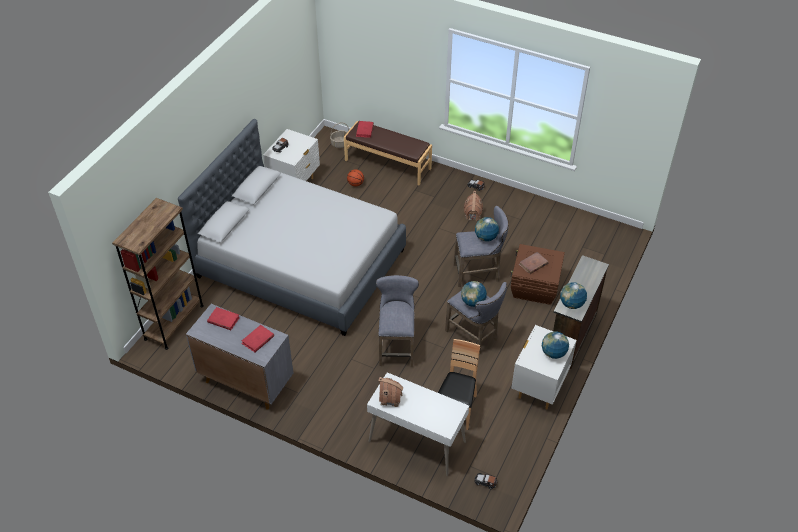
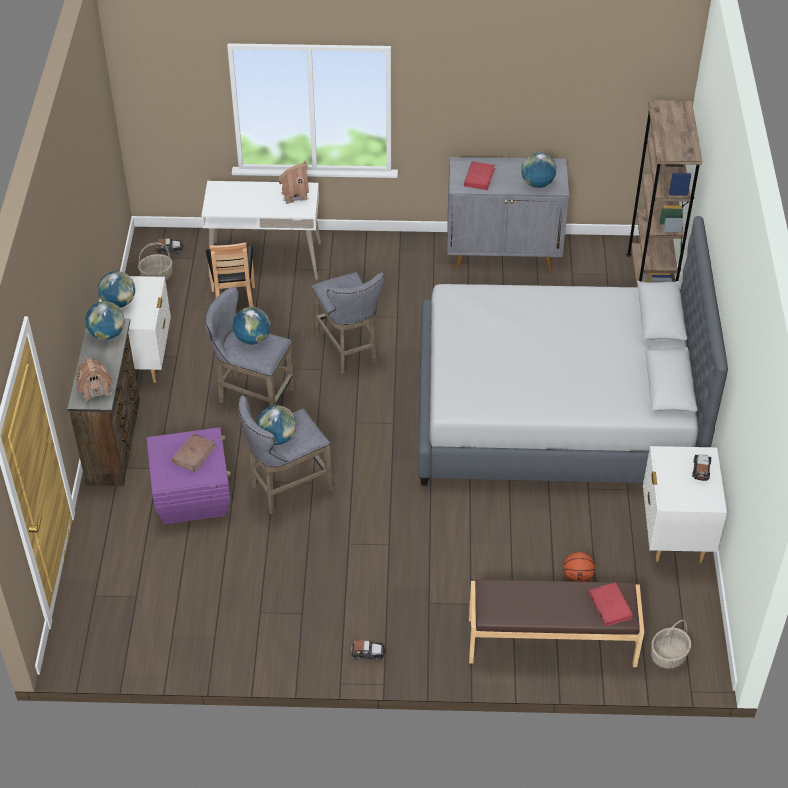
camera: 155 degrees right, 0 degrees up
(223, 320) = (537, 183): red book -> globe
(472, 215) = (345, 590): toy house -> toy house (95, 389)
(504, 458) = (157, 276): none -> basket
(534, 287) = (193, 495): brown storage box -> purple storage box

